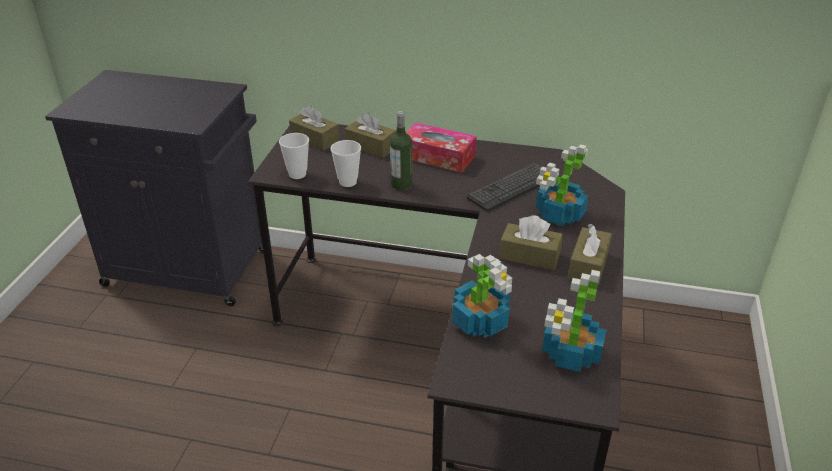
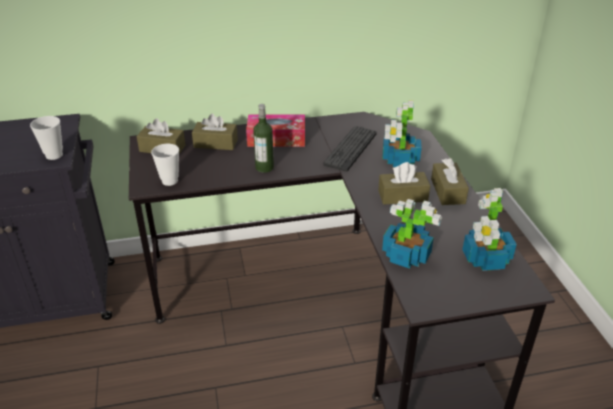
camera: 25 degrees left, 0 degrees up
(348, 182) = (218, 176): cup -> cup (54, 155)

